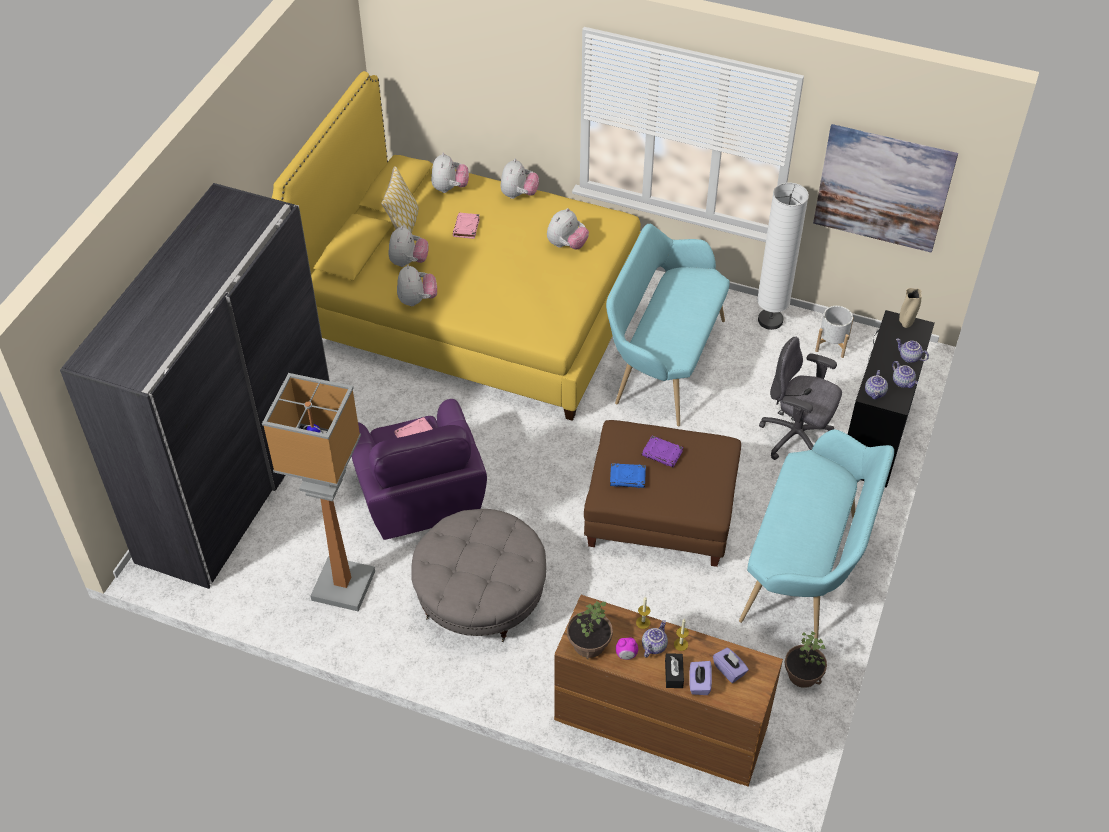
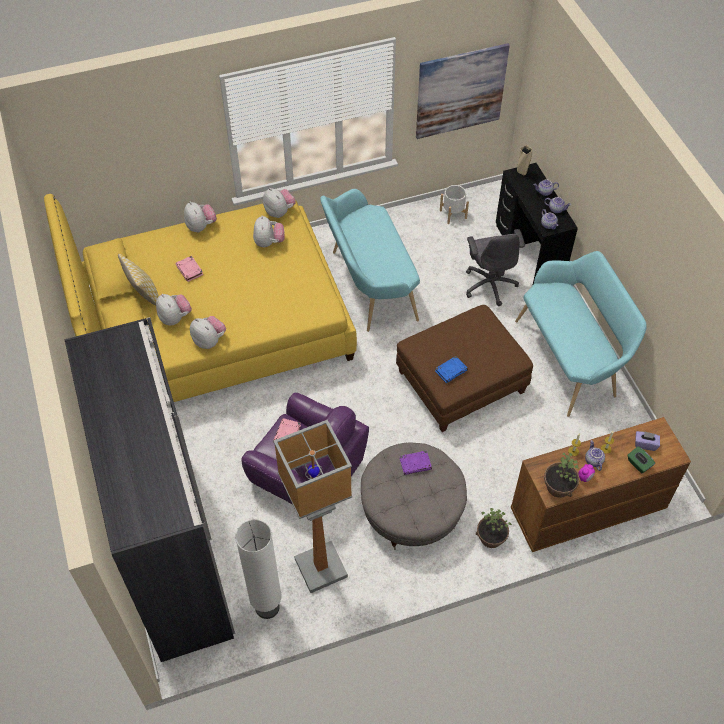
camera: 40 degrees left, 5 degrees up
(450, 188) = (148, 249): plush toy -> plush toy (279, 212)
(662, 453) = (455, 342): purple book -> purple book (415, 464)
(674, 674) = (620, 469): black tissue box -> none
(699, 683) = (638, 464): purple tissue box -> green tissue box
(770, 320) = (404, 220): white floor lamp -> white floor lamp (267, 607)
(796, 438) = (490, 284): grey office chair -> grey office chair turned 90 degrees counterclockwise
(802, 675) = (628, 423): potted plant -> potted plant (491, 538)

